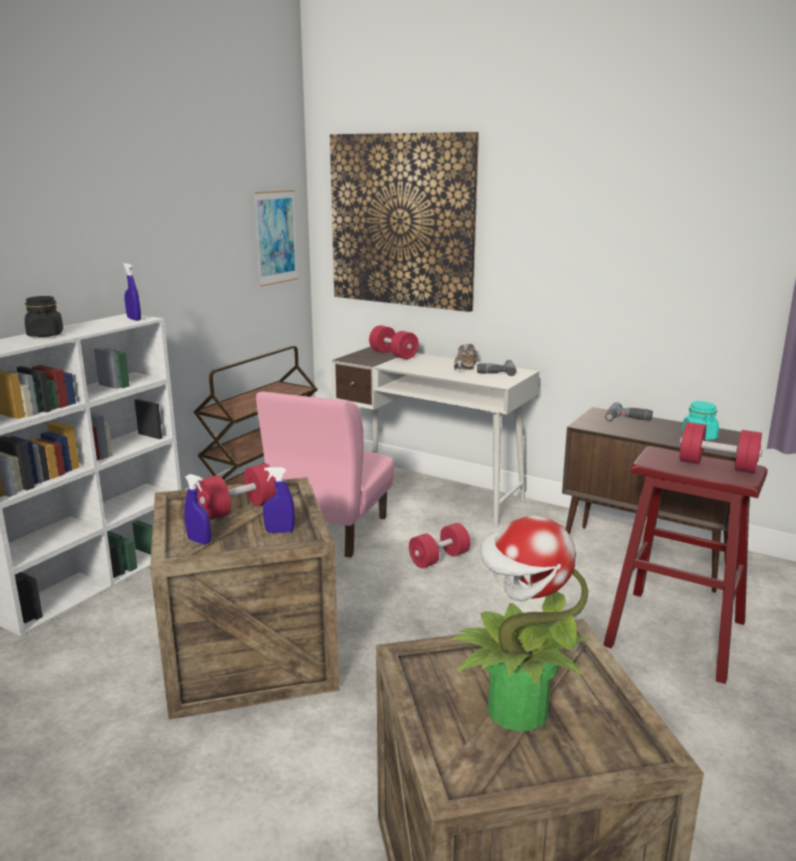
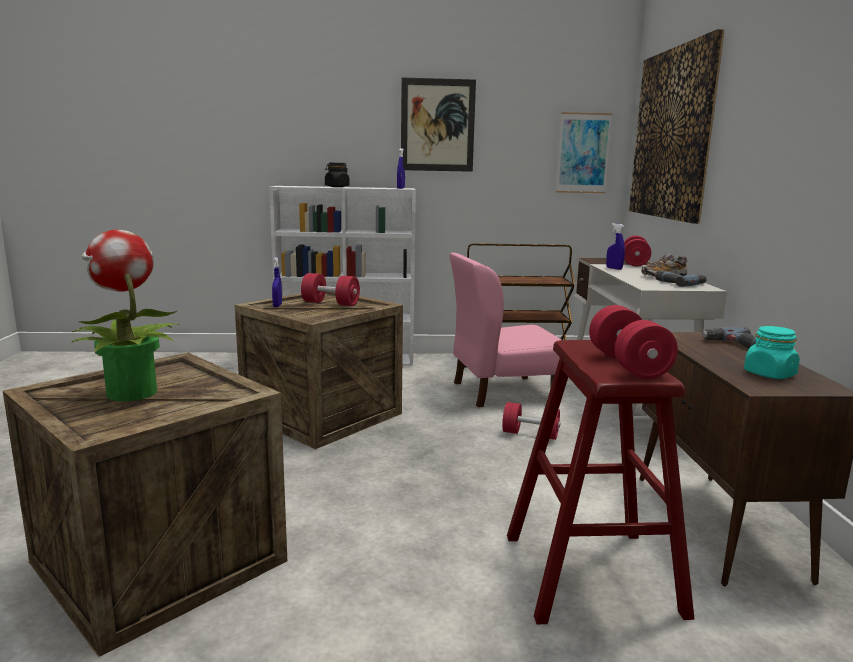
camera: 55 degrees right, 5 degrees down
(136, 221) = (437, 125): none -> picture
(279, 531) = (315, 315): blue spray bottle -> blue spray bottle (614, 268)

